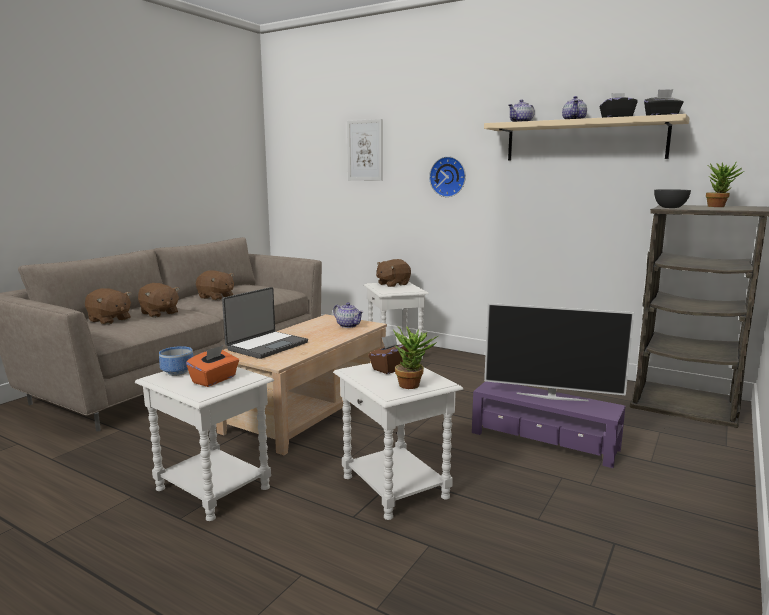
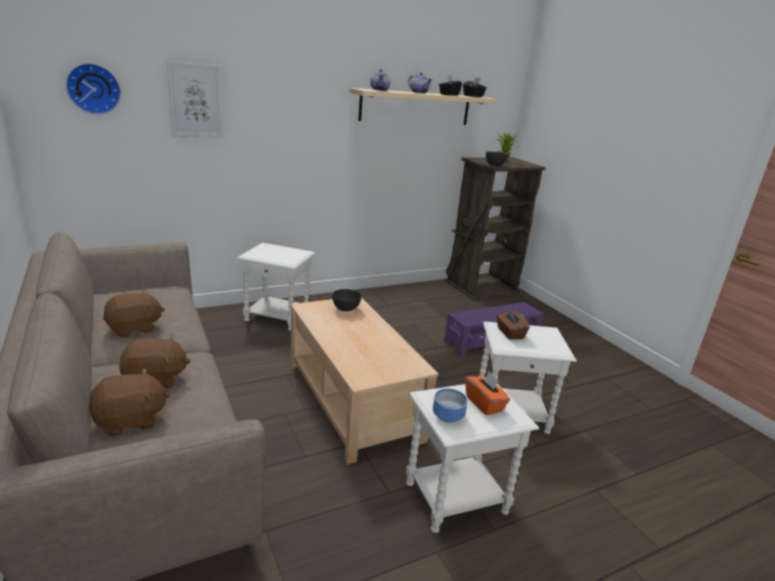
camera: 60 degrees left, 10 degrees up
(266, 346) = (362, 358): laptop -> none
(348, 325) = (345, 309): teapot -> grey bowl
(392, 284) = (266, 250): brown plush toy -> none
(413, 385) = (550, 339): potted plant -> none
(448, 176) = (301, 134): wall clock -> wall clock (93, 88)
(551, 396) = (496, 311): television -> none

